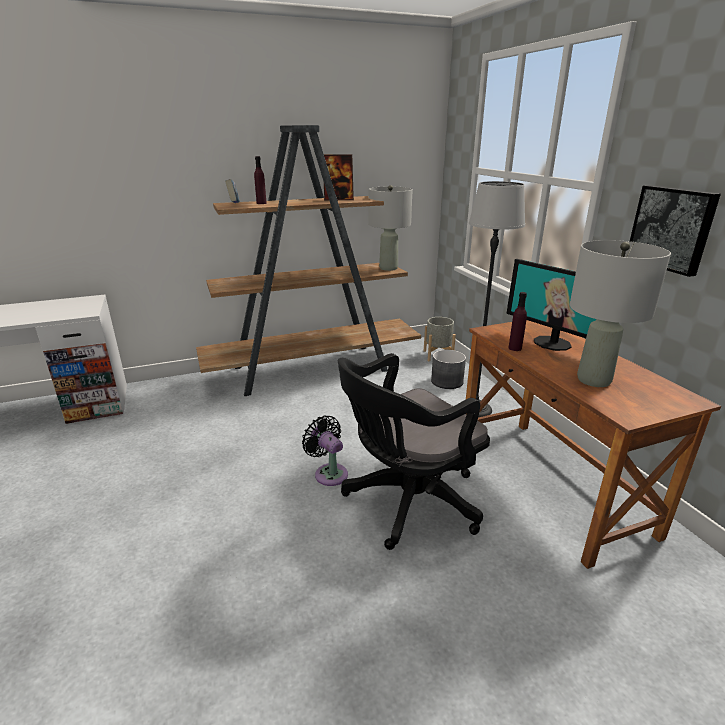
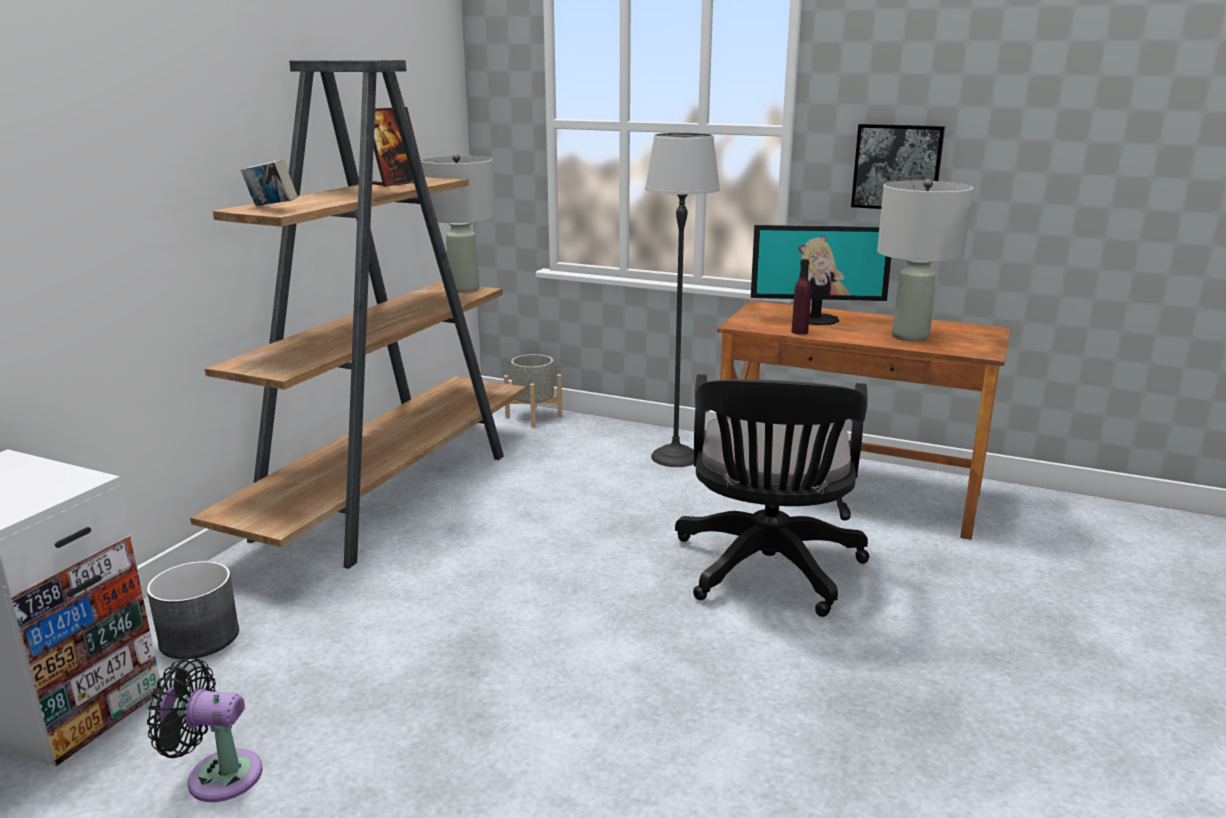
camera: 45 degrees left, 5 degrees down
(261, 203) = (306, 201): purple bottle -> none
(329, 473) = (642, 589): black fan -> black fan (217, 775)
(447, 381) = (597, 441): grey planter -> grey planter (200, 637)

